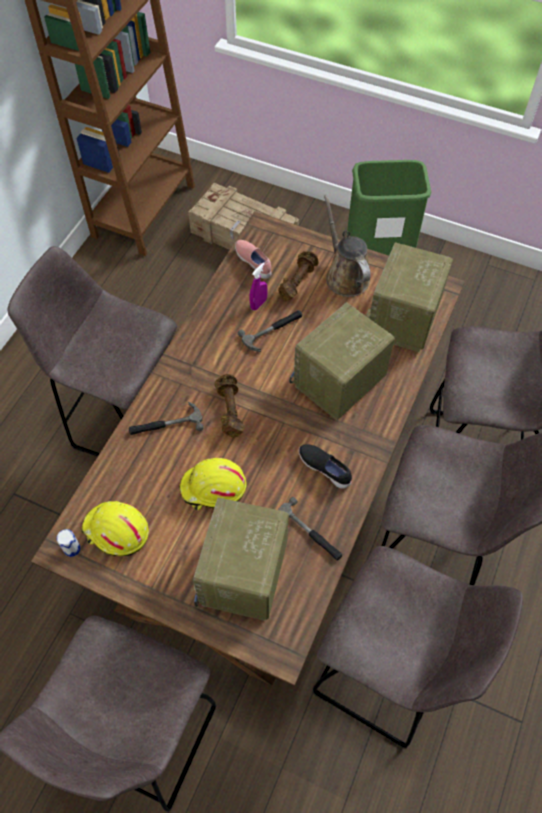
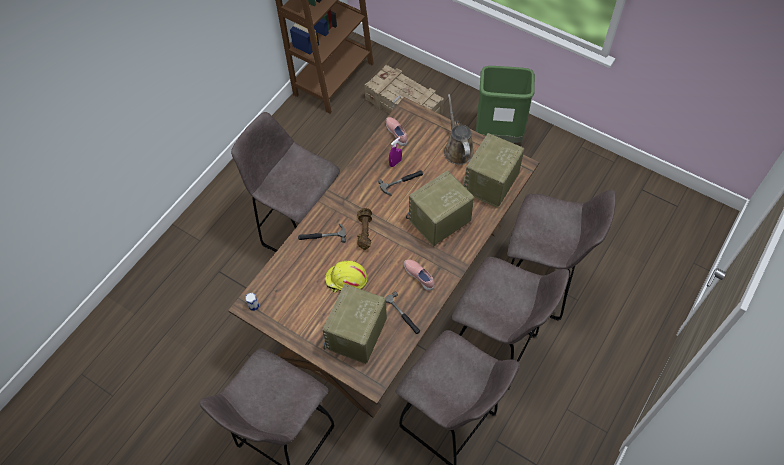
camera: 10 degrees right, 0 degrees up
(116, 531) = (282, 299): yellow hard hat -> none
(297, 281) = (424, 150): brown dumbbell -> none
(325, 468) = (419, 276): black shoe -> pink shoe

